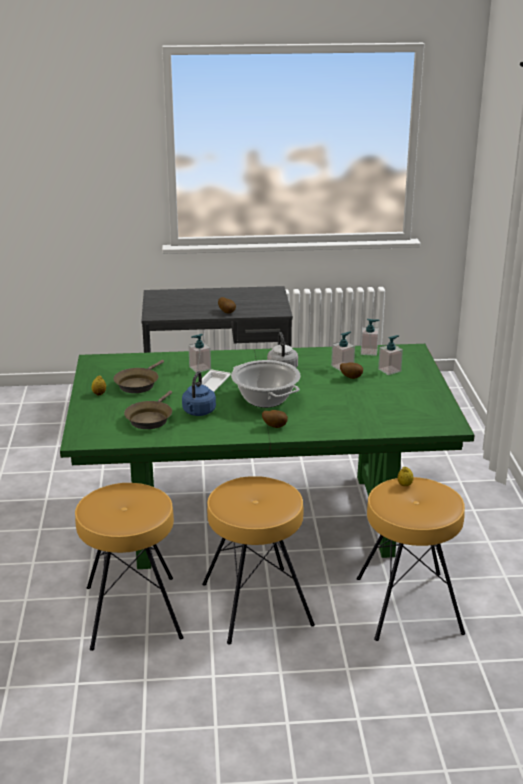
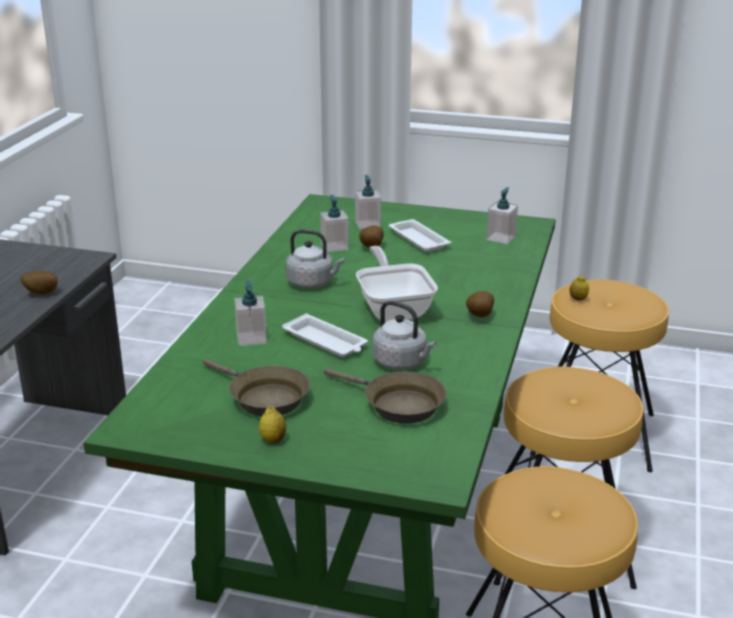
camera: 70 degrees left, 0 degrees up
(198, 412) = (402, 362): blue kettle -> grey kettle
(266, 399) = (394, 309): cooking pot -> frying pan
(369, 352) = (305, 224): soap dispenser -> soap dispenser (501, 238)
(380, 390) = (418, 239): none -> white tray

